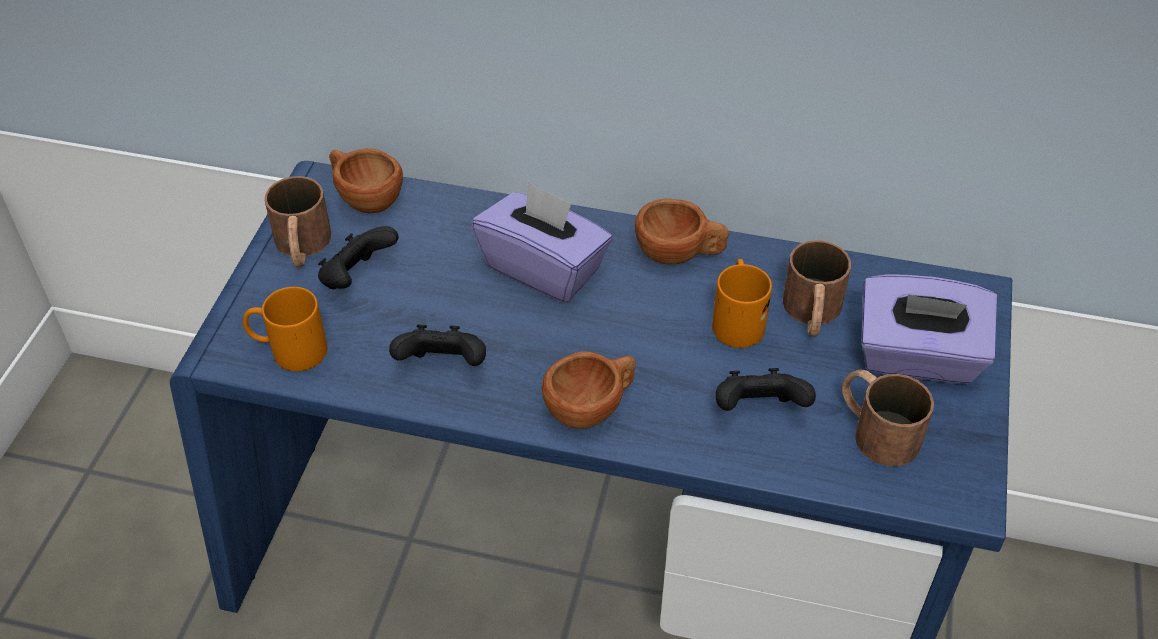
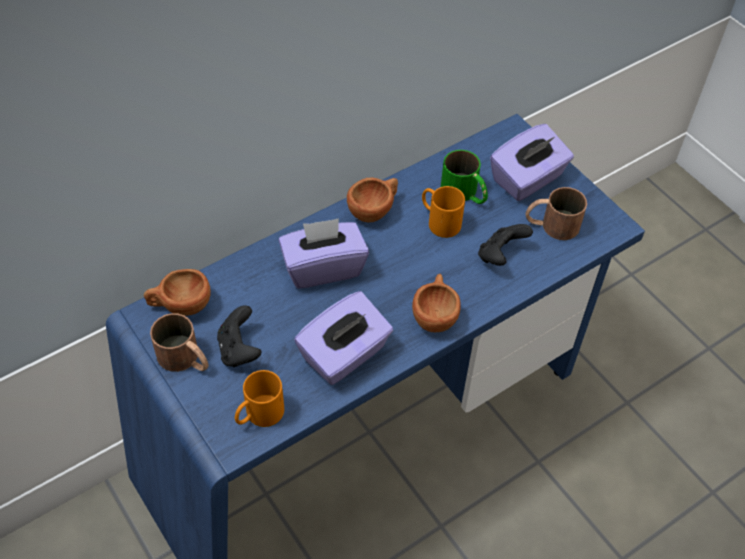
camera: 50 degrees left, 5 degrees up
(443, 366) = (344, 355): black game controller -> purple tissue box
(812, 314) = (465, 193): brown mug -> green mug

